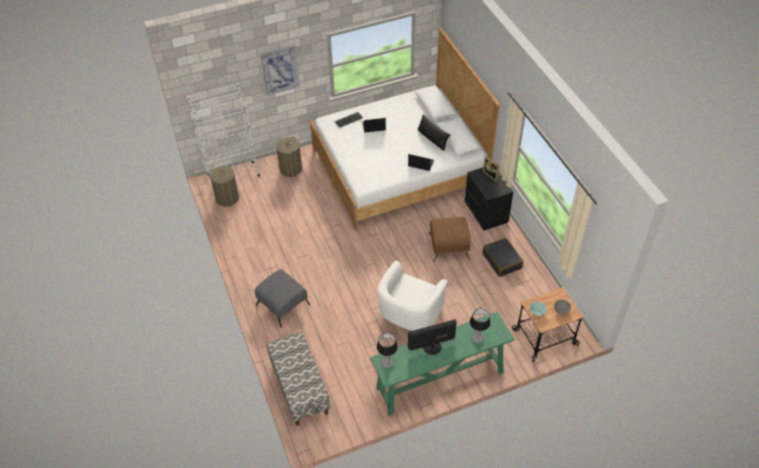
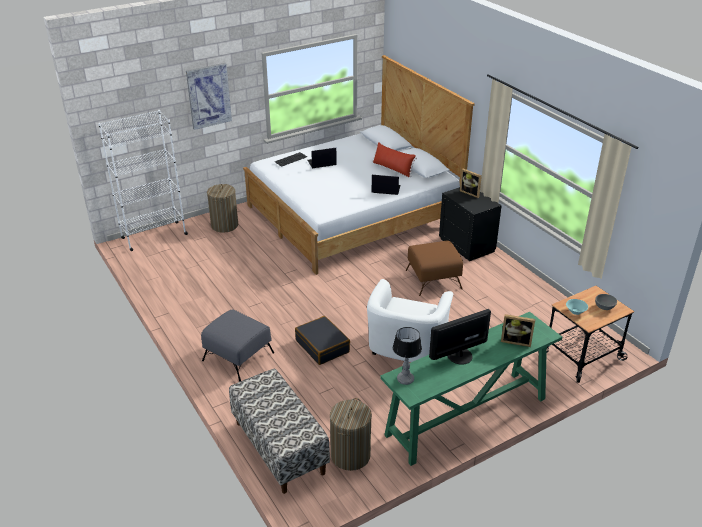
camera: 10 degrees left, 15 degrees down
(227, 198) = (149, 258): laundry basket -> laundry basket (350, 455)
(432, 139) = (392, 169): black pillow -> red pillow
(477, 338) = (516, 341): table lamp -> picture frame
(502, 261) = (501, 287): black suitcase -> black suitcase (322, 346)

